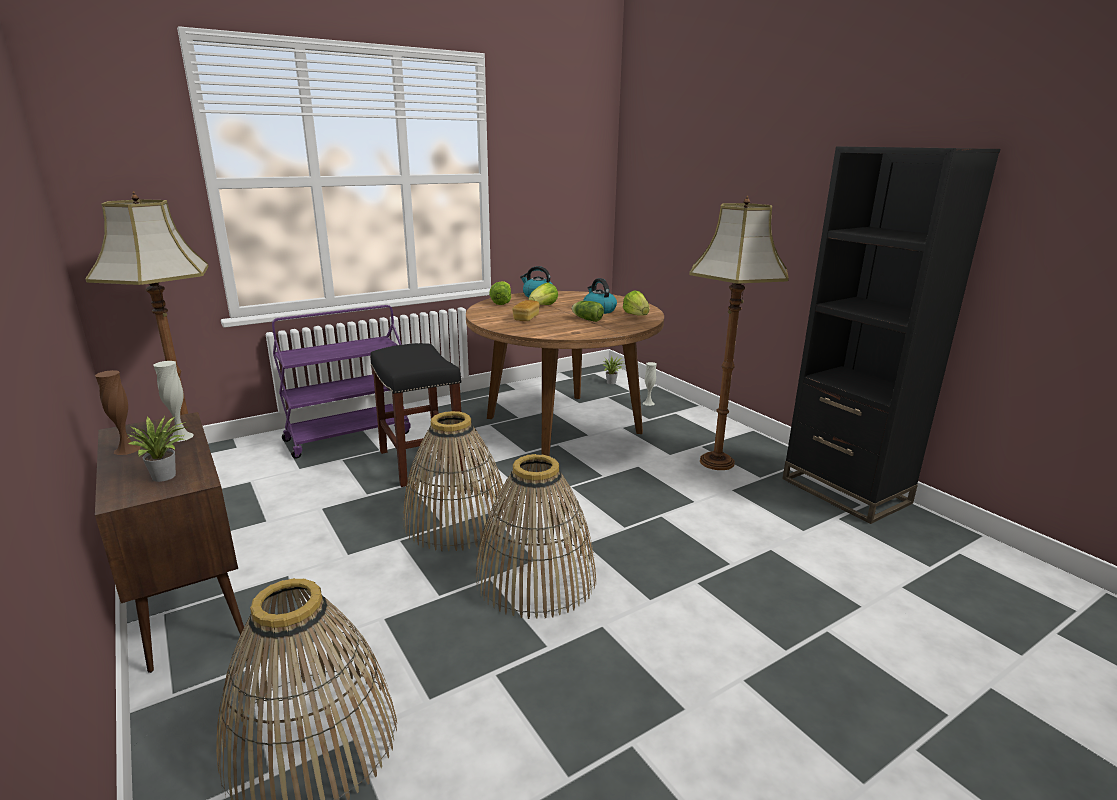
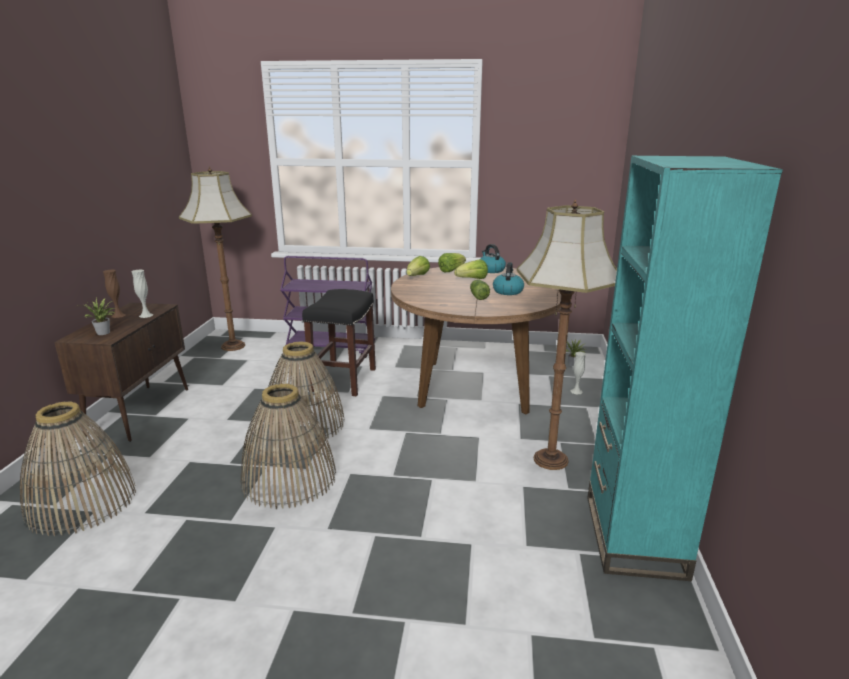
camera: 40 degrees right, 0 degrees up
(526, 318) = (436, 286): bread -> none
(636, 316) = (526, 302): lettuce -> lettuce (417, 276)
(845, 491) = (634, 535): black bookcase -> turquoise bookcase

